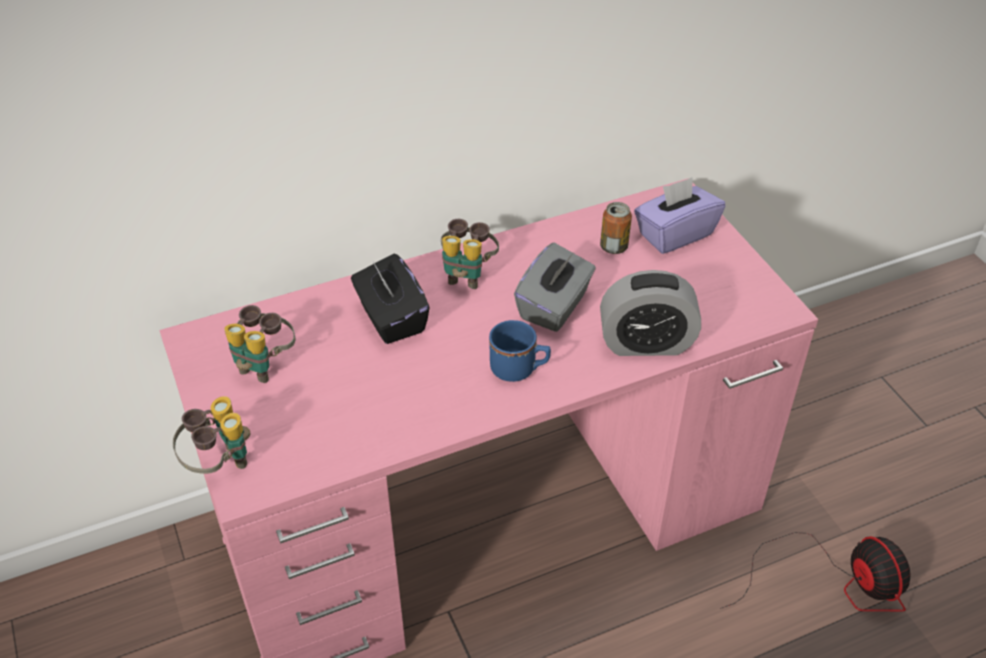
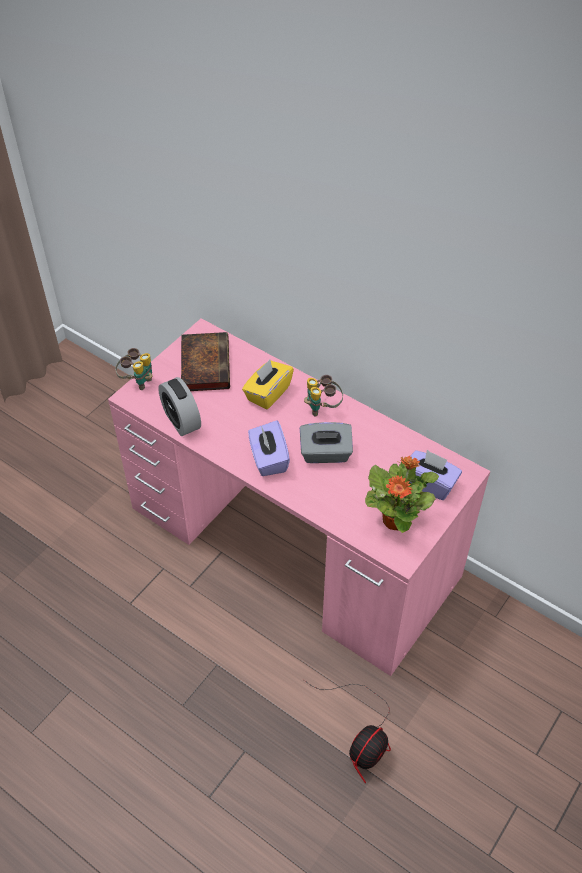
camera: 60 degrees right, 5 degrees up
(264, 364) = (204, 364): binoculars -> book
(391, 318) = (268, 393): black tissue box -> yellow tissue box
(519, 369) = (268, 459): blue mug -> purple tissue box
(614, 247) = (394, 460): can -> none
(646, 343) = (326, 504): alarm clock -> alarm clock (181, 421)
(714, 288) = (395, 519): none -> potted plant

